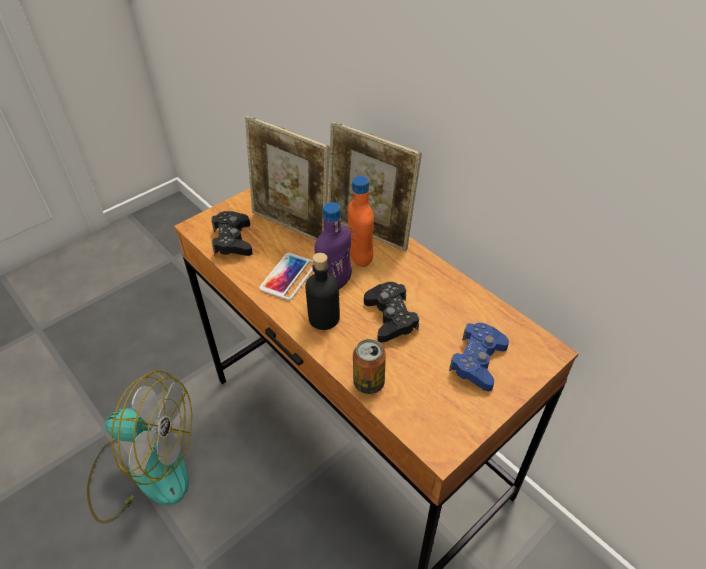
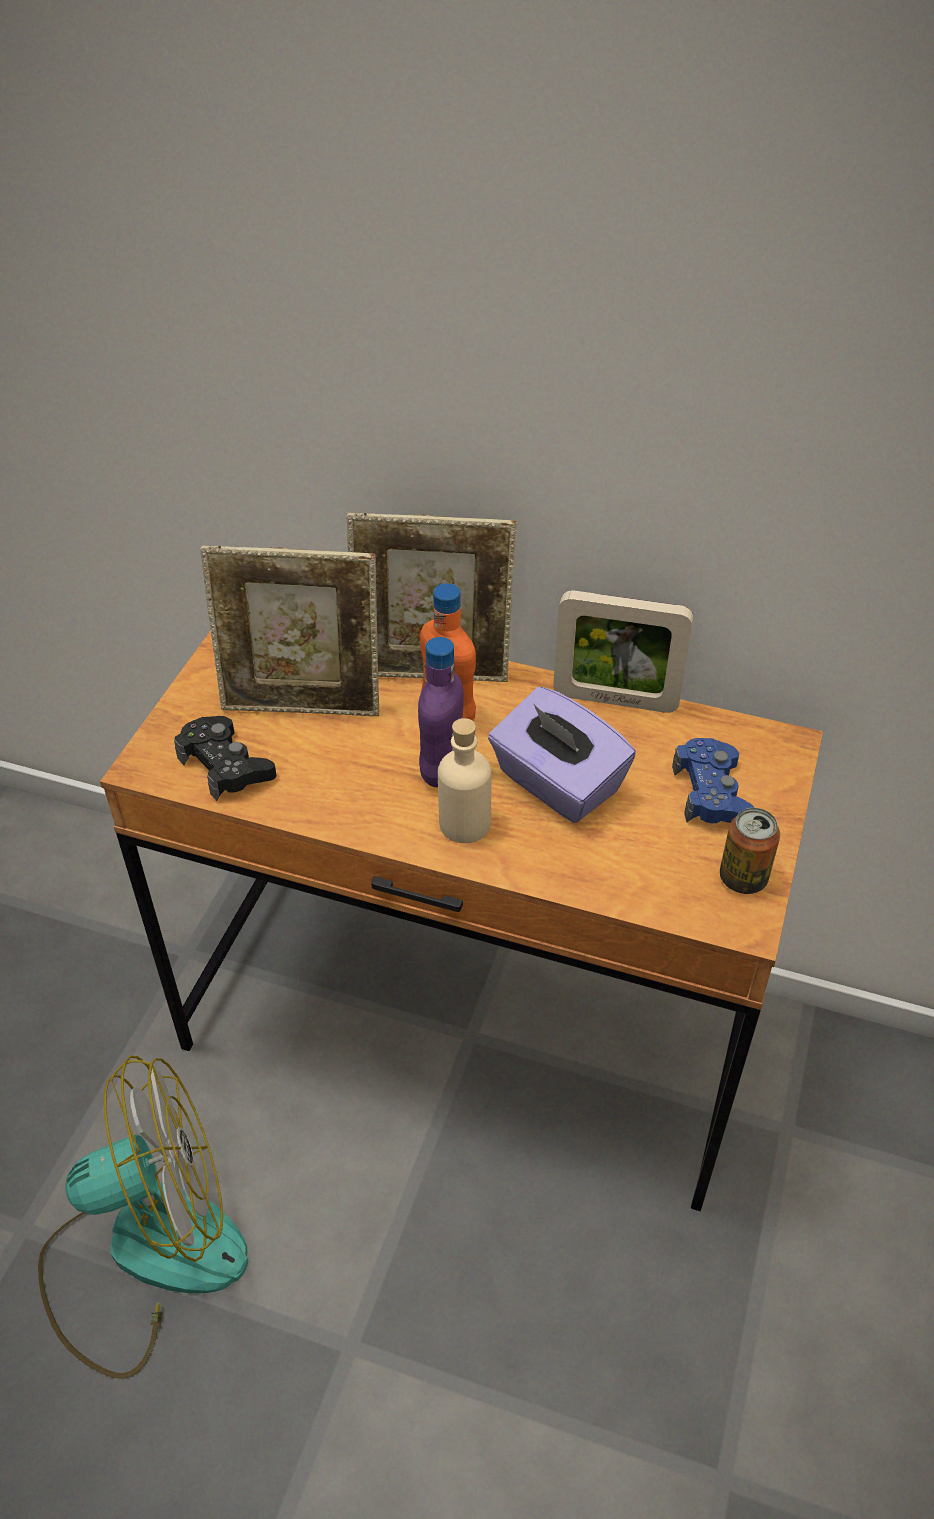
camera: 30 degrees left, 0 degrees up
(288, 276) = (362, 786): phone -> none
(324, 318) = (464, 824): black bottle -> beige bottle
(368, 383) = (595, 884): can -> can (743, 878)
(390, 317) = (557, 784): black game controller -> purple tissue box
(459, 284) = (615, 700): none -> picture frame

